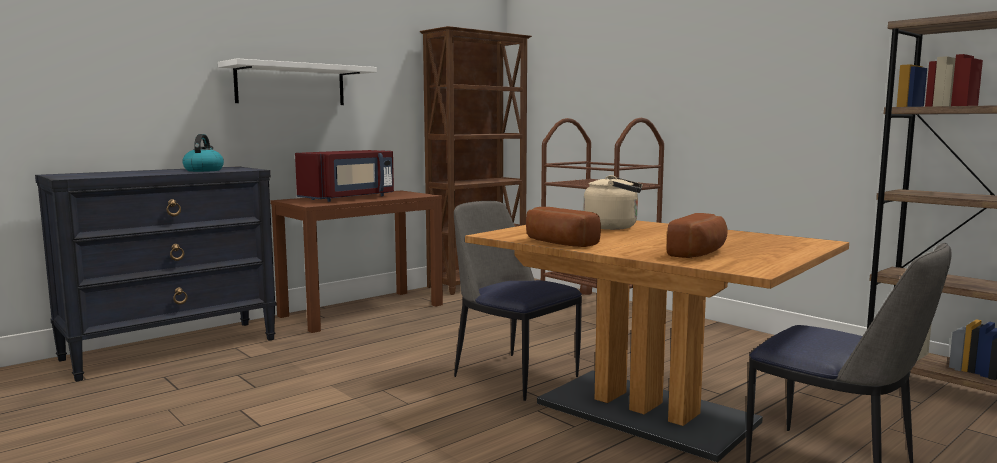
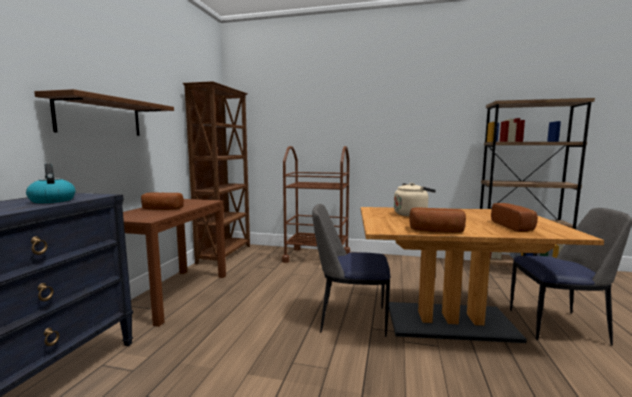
camera: 35 degrees left, 0 degrees up
(291, 85) = (100, 117): white shelf -> brown shelf
(349, 198) = (161, 209): red microwave -> bread

